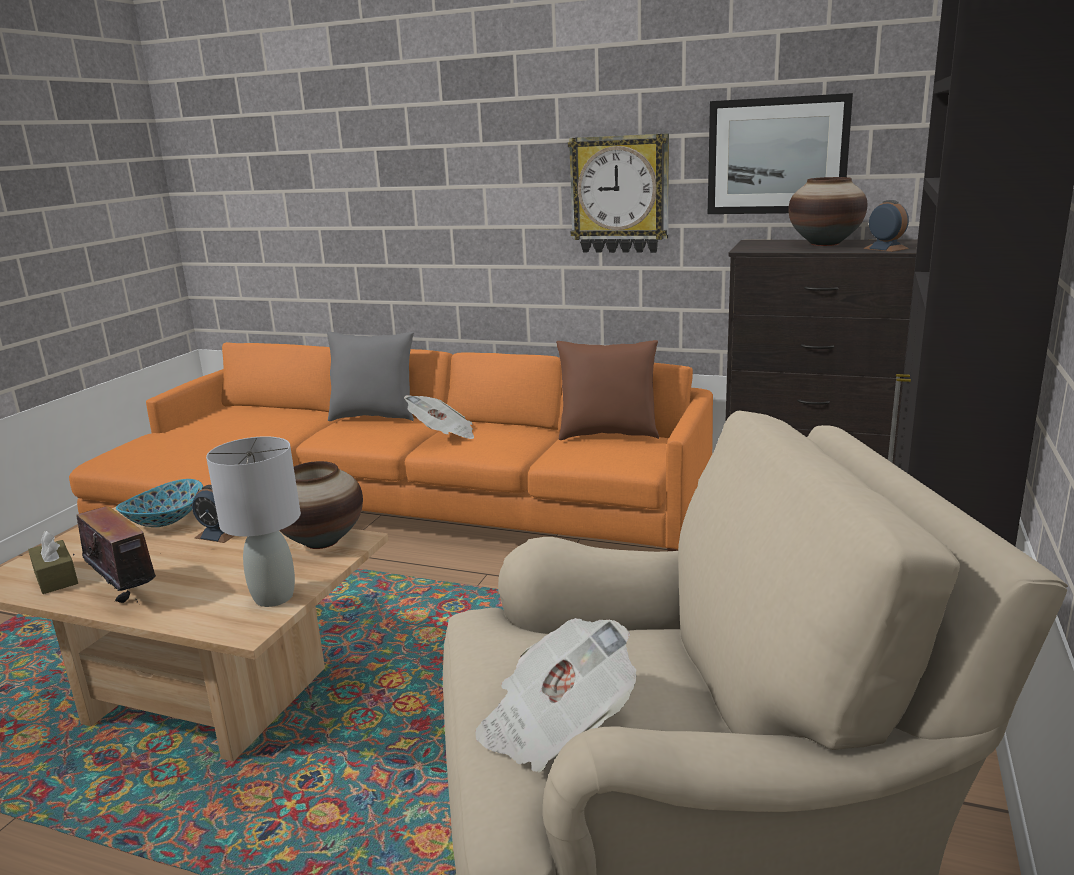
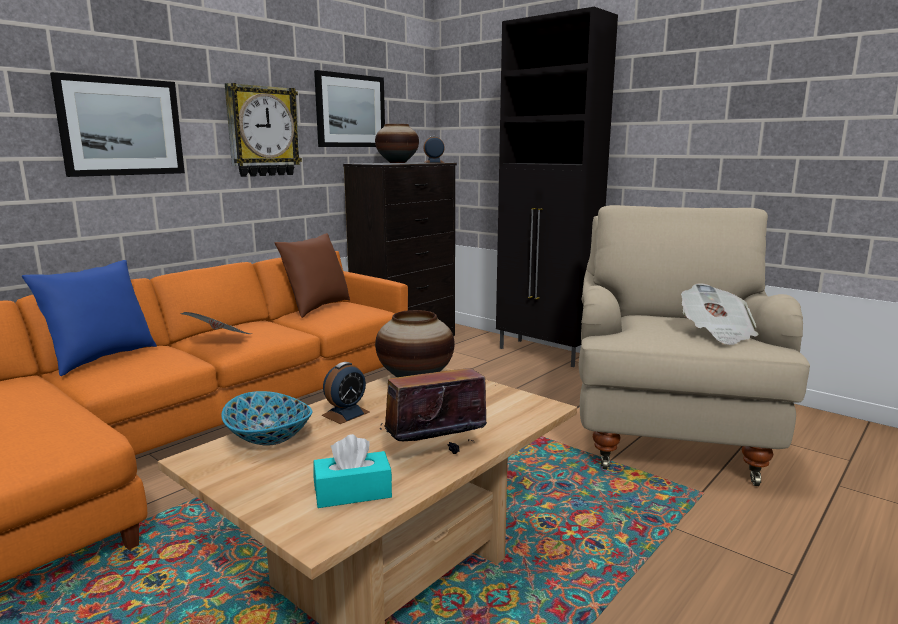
camera: 70 degrees left, 5 degrees down
(56, 577) = (353, 492): brown tissue box -> turquoise tissue box
(273, 597) = (499, 397): grey table lamp -> none
(374, 417) = (101, 358): grey pillow -> blue pillow
(459, 196) = (121, 127): none -> picture

